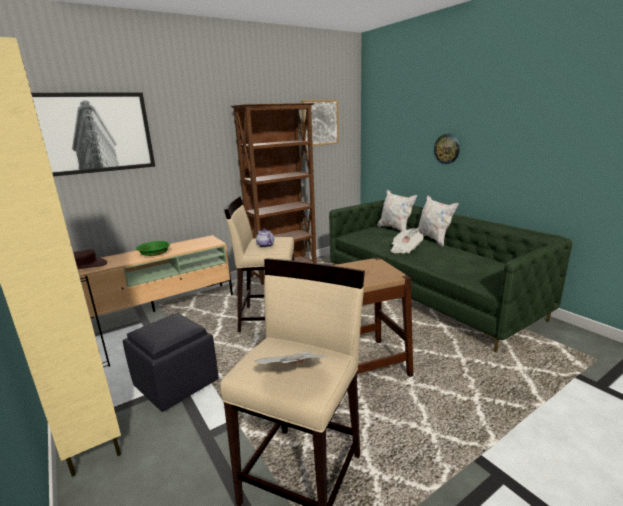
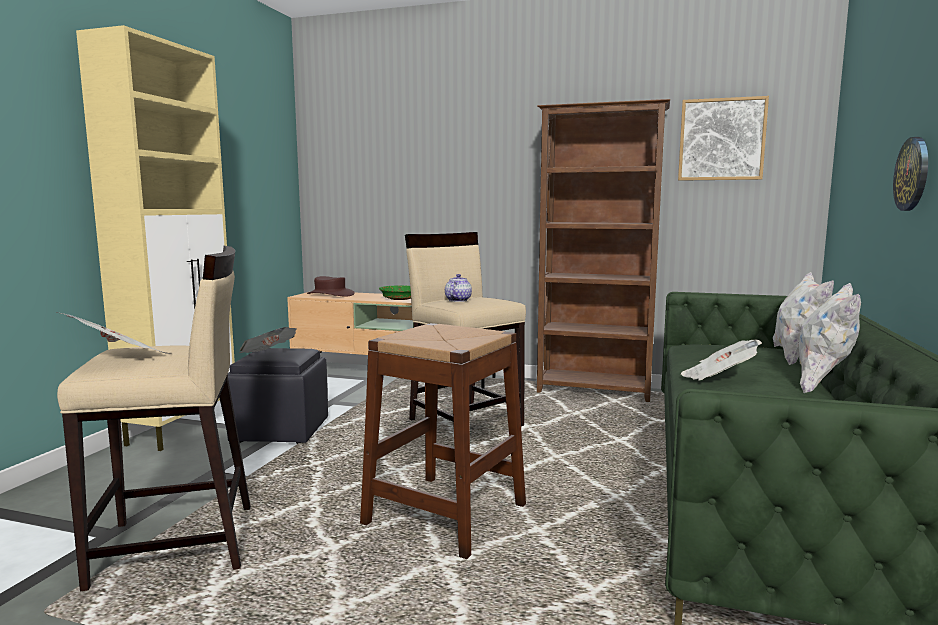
camera: 50 degrees right, 10 degrees down
(90, 133) = (376, 148): picture -> none
(170, 332) = (268, 356): none -> newspaper

